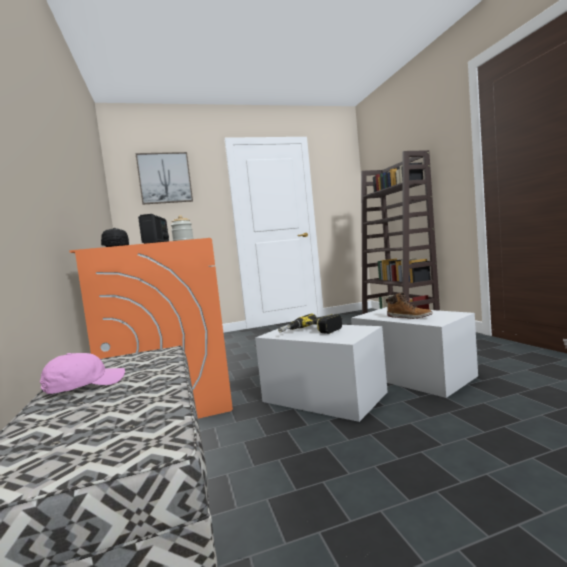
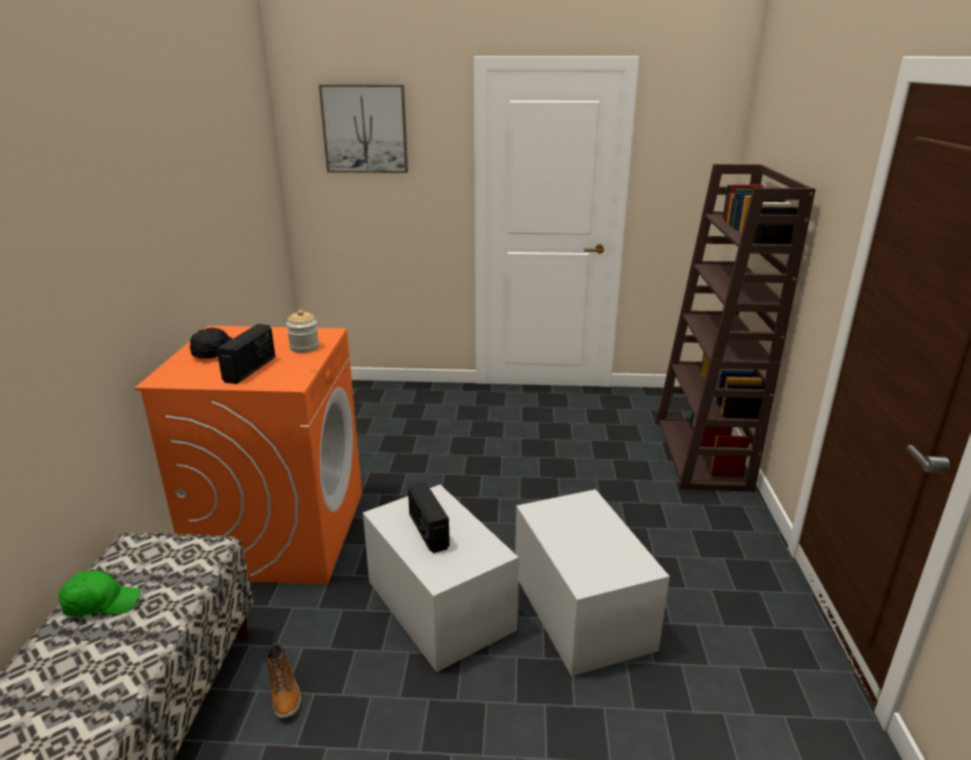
camera: 20 degrees right, 20 degrees up
(84, 386) = (101, 603): pink cap -> green cap
(310, 332) = (428, 531): power drill -> radio
(409, 317) = (578, 545): boot -> boot (284, 692)

